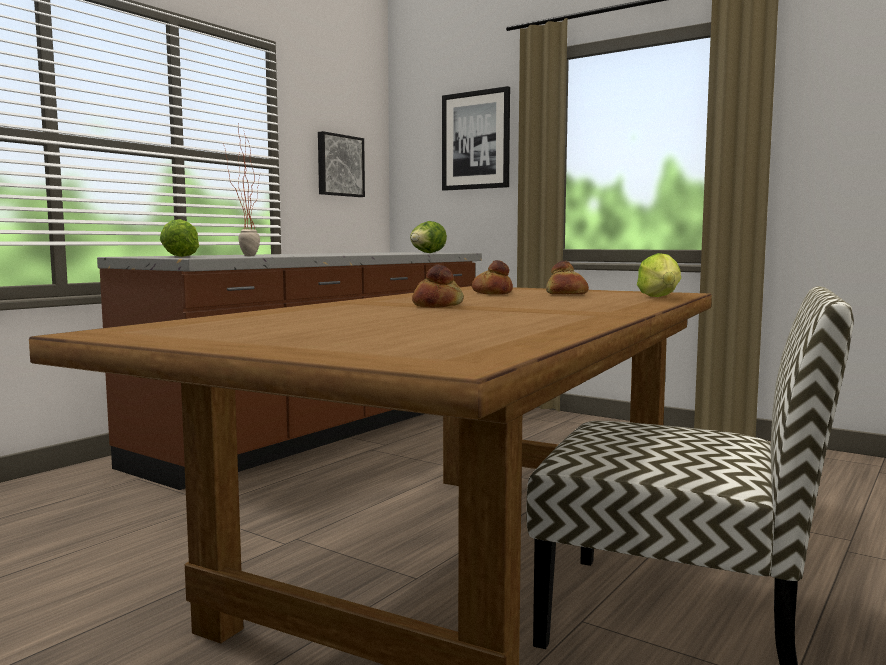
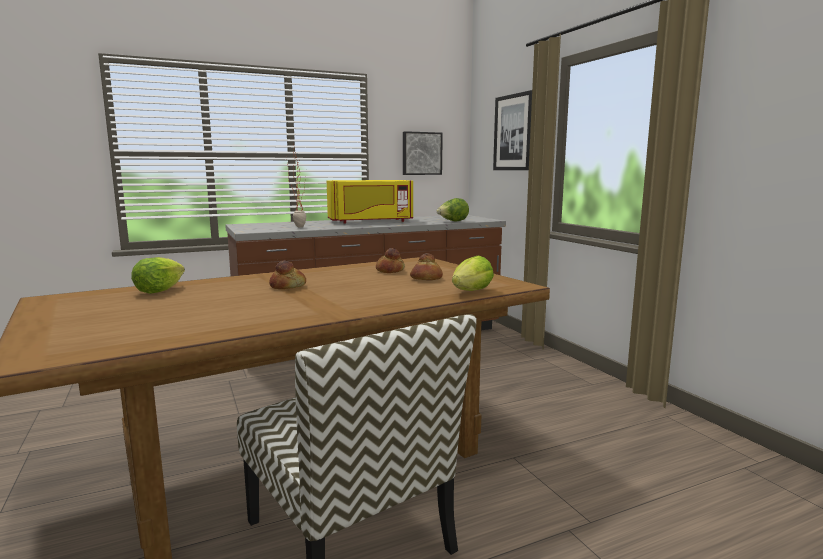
camera: 30 degrees right, 5 degrees up
(181, 256) = (259, 227): lettuce -> lettuce (159, 291)
(319, 254) = (370, 221): none -> yellow microwave

